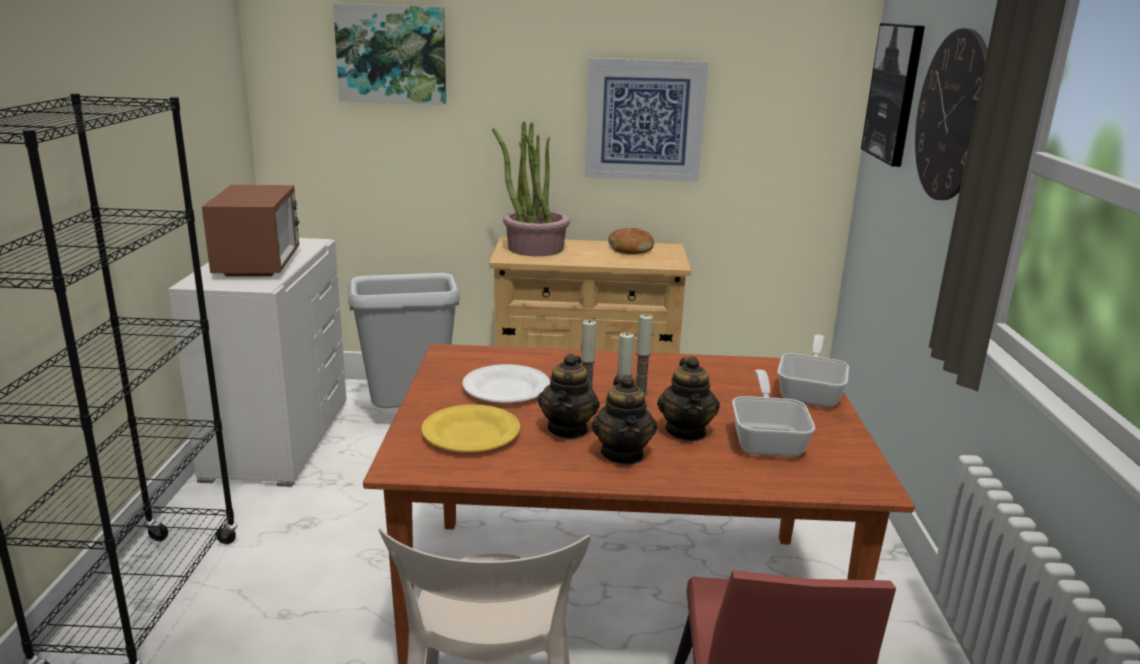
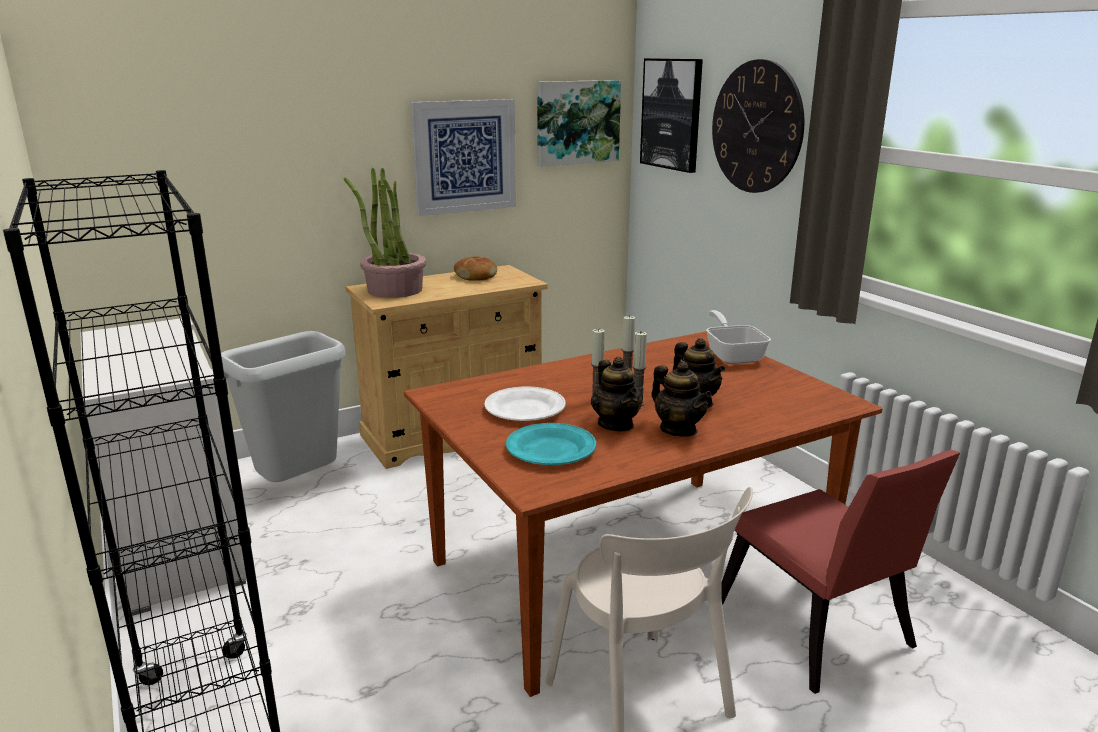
camera: 30 degrees left, 0 degrees up
(258, 265) = (149, 356): microwave -> none
(392, 54) = (210, 111): picture -> picture (577, 122)
(471, 434) = (551, 449): yellow plate -> turquoise plate
(768, 439) = (751, 392): frying pan -> none

